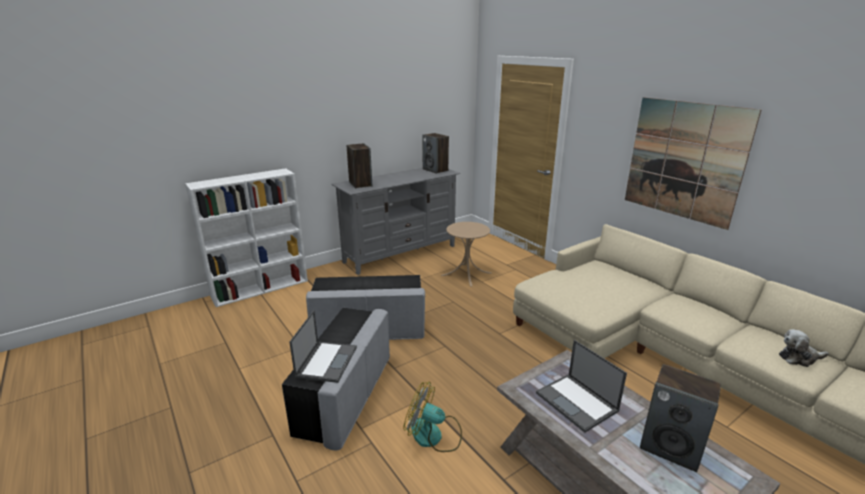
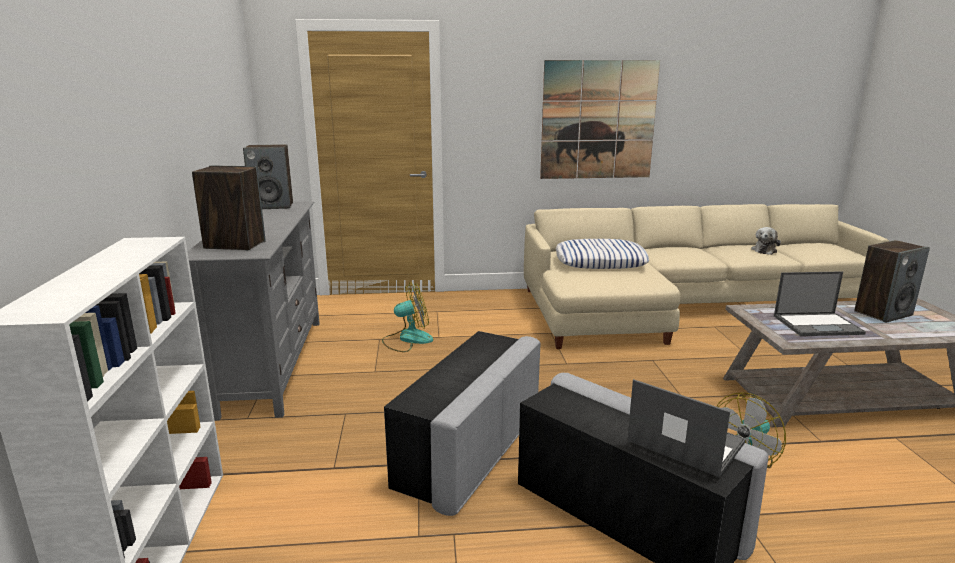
camera: 60 degrees left, 5 degrees down
(466, 274) = (407, 339): beige side table -> fan
(600, 282) = (600, 261): none -> pillow

